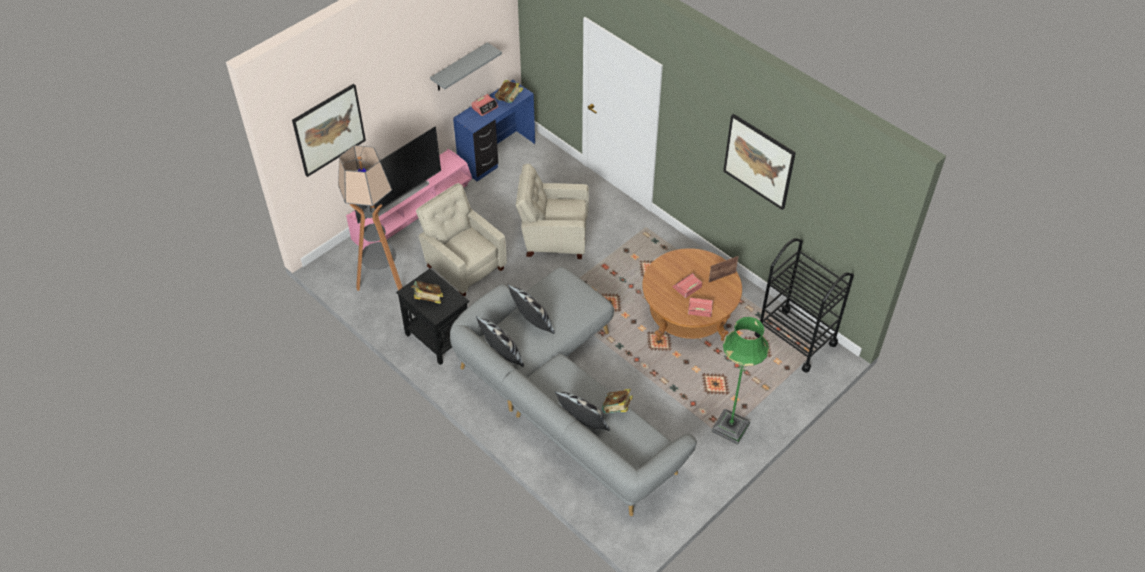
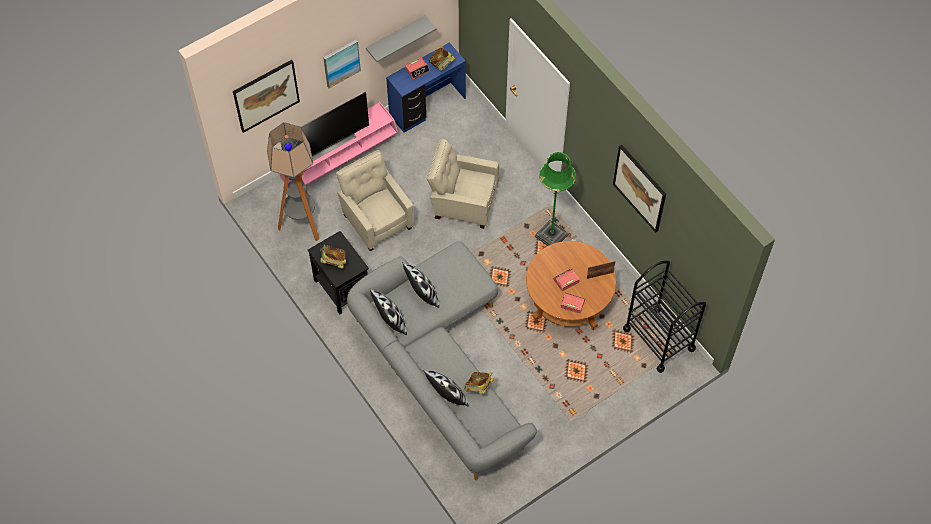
camera: 10 degrees right, 10 degrees up
(406, 95) = (341, 63): none -> picture
(730, 427) = (579, 413): green floor lamp -> green floor lamp (551, 235)

